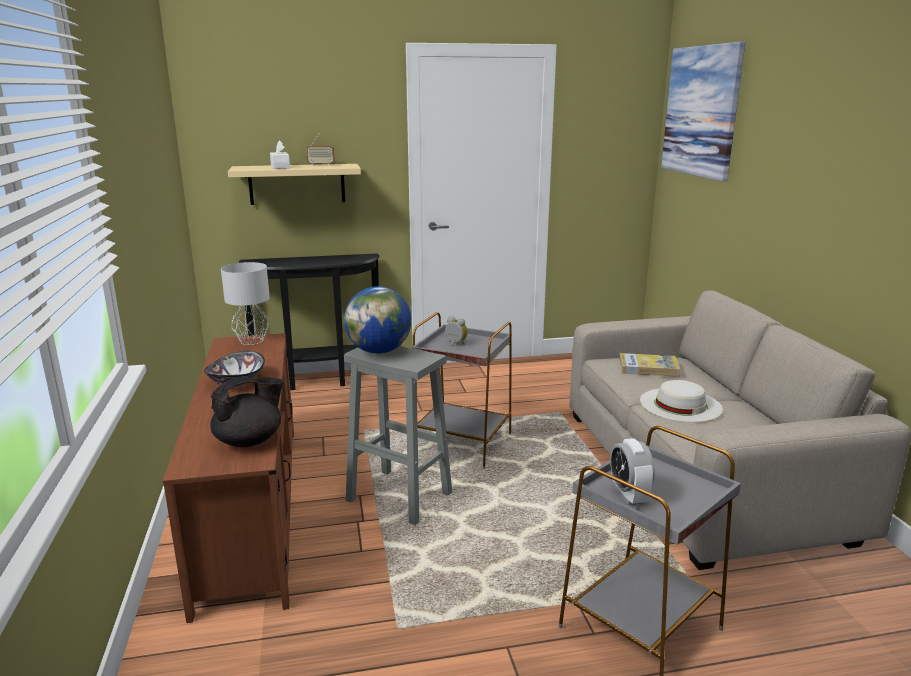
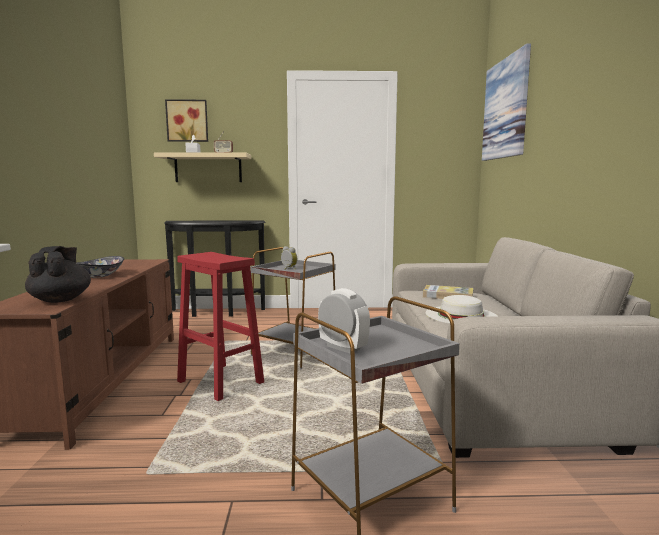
camera: 10 degrees right, 10 degrees down
(250, 441) = (61, 300): black teapot -> black teapot turned 75 degrees counterclockwise
(252, 341) = (140, 261): grey table lamp -> none
(264, 117) = (187, 121): none -> picture
(379, 351) = (205, 255): globe -> none
(401, 497) = (221, 382): grey stool -> red stool
(629, 495) = (343, 347): alarm clock -> alarm clock turned 135 degrees clockwise

